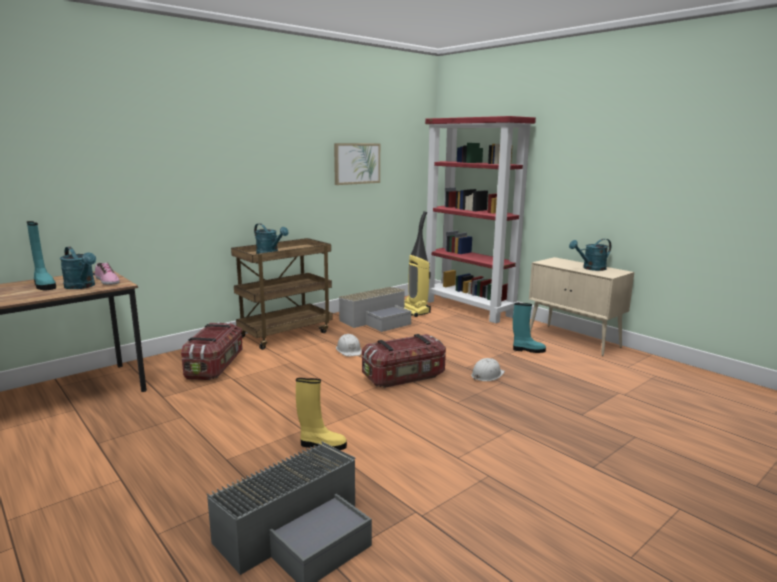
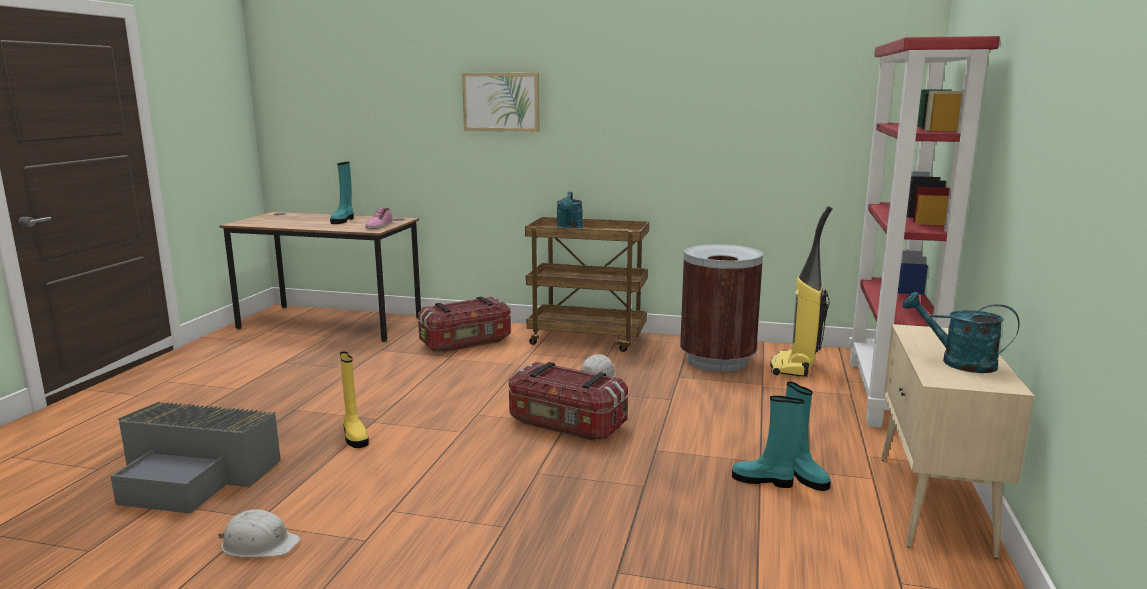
camera: 55 degrees right, 0 degrees up
(82, 286) = (353, 226): turquoise watering can -> none
(357, 163) = (750, 121): picture -> picture (501, 102)
(378, 320) = (717, 361): grey storage box -> brown trash can
(487, 375) = (652, 469): white hard hat -> white hard hat (259, 544)
(524, 358) = (764, 480): none -> turquoise boot

